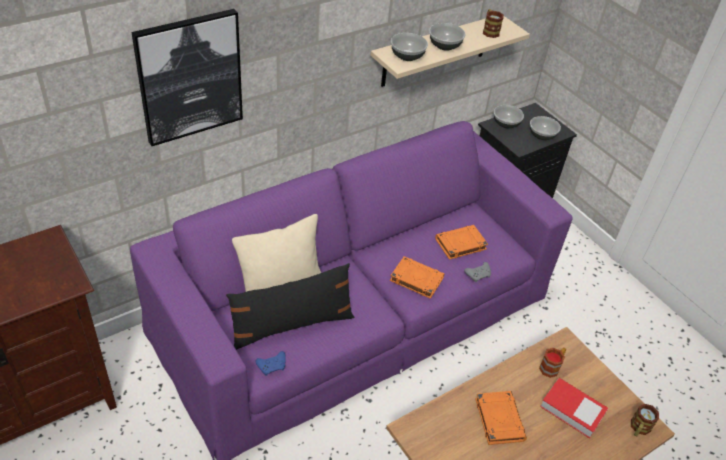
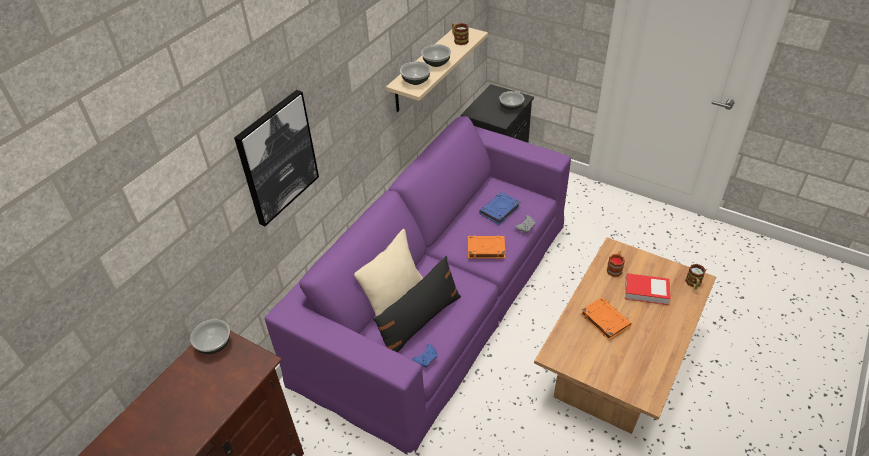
camera: 20 degrees left, 0 degrees up
(460, 244) = (499, 210): orange book -> blue book
(506, 124) = (480, 107): bowl -> bowl (214, 344)

